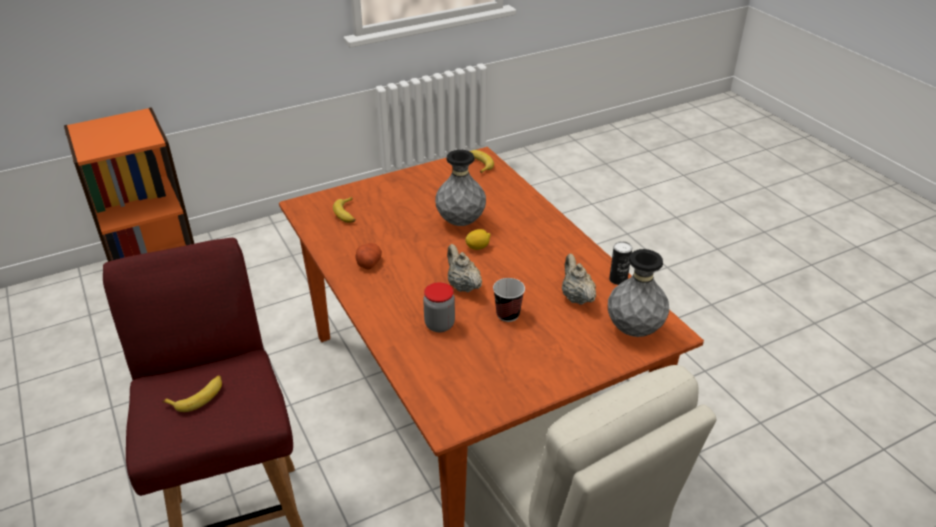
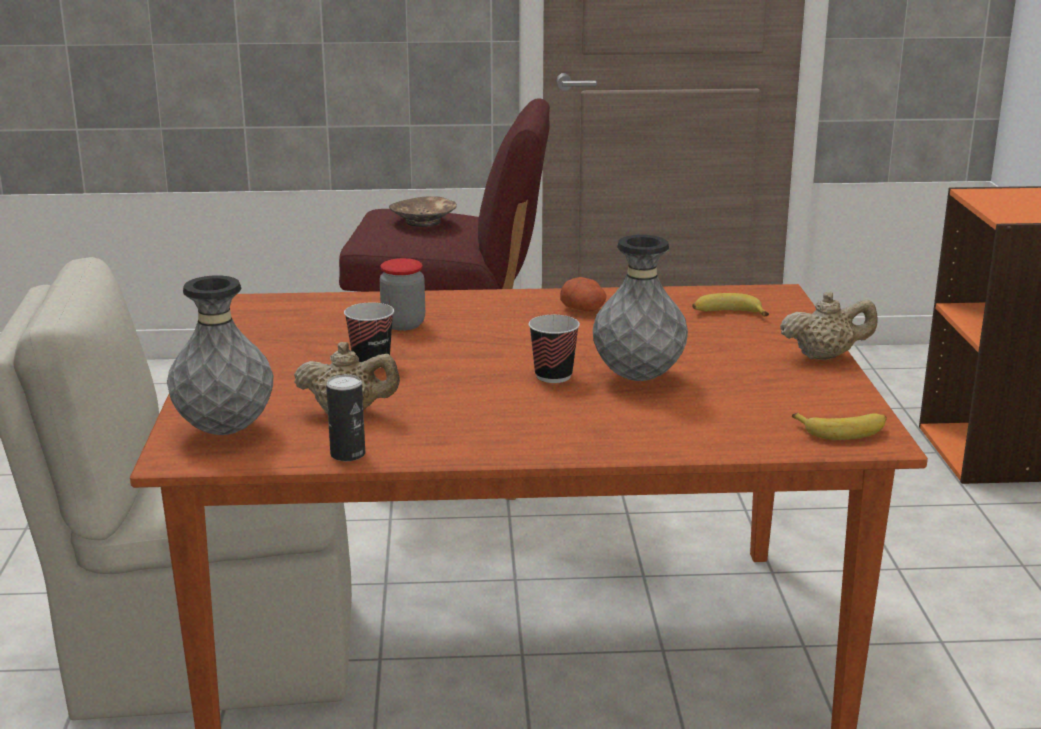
camera: 115 degrees right, 15 degrees down
(198, 397) = (424, 221): banana -> brown bowl
(462, 285) = (468, 349): beige teapot -> beige teapot (825, 356)
(478, 247) = (553, 376): lemon -> cup

